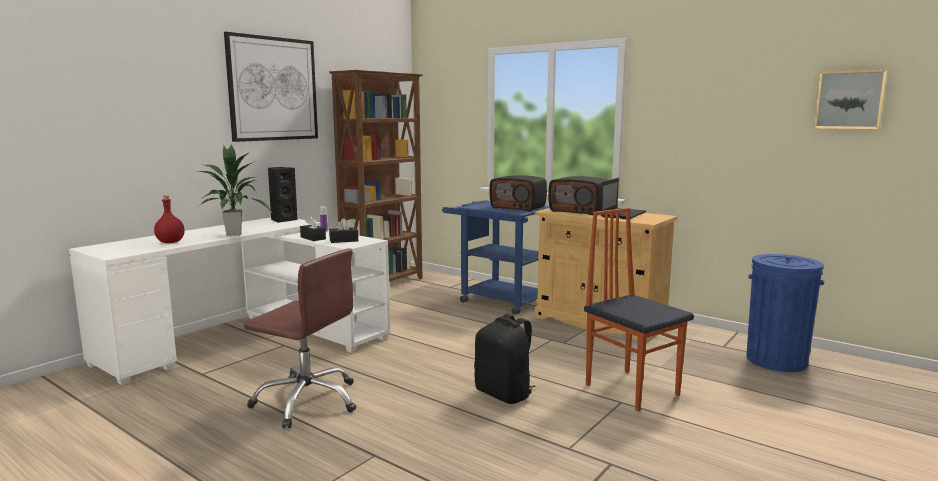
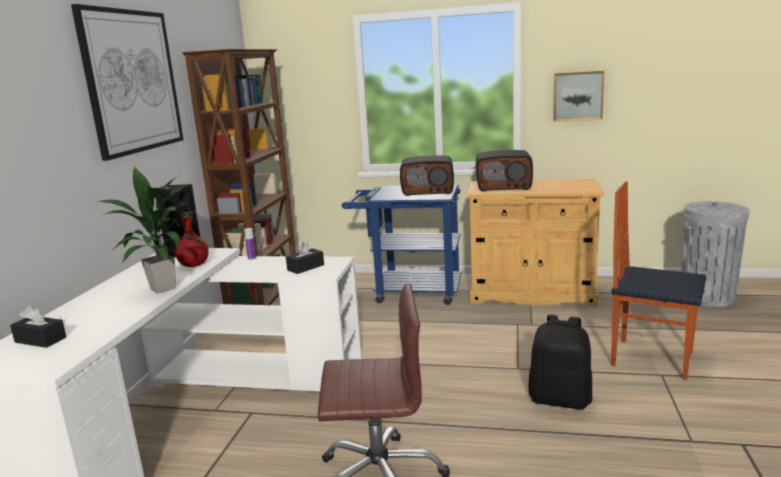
camera: 25 degrees left, 5 degrees up
(170, 242) = (97, 323): red bottle -> red bottle (194, 265)
(313, 238) = (260, 271): black tissue box -> black tissue box (40, 340)
(623, 214) = (551, 184): laptop -> none
(776, 360) = (707, 297): blue trash can -> grey trash can
(849, 100) = (740, 57): picture -> picture (578, 96)

